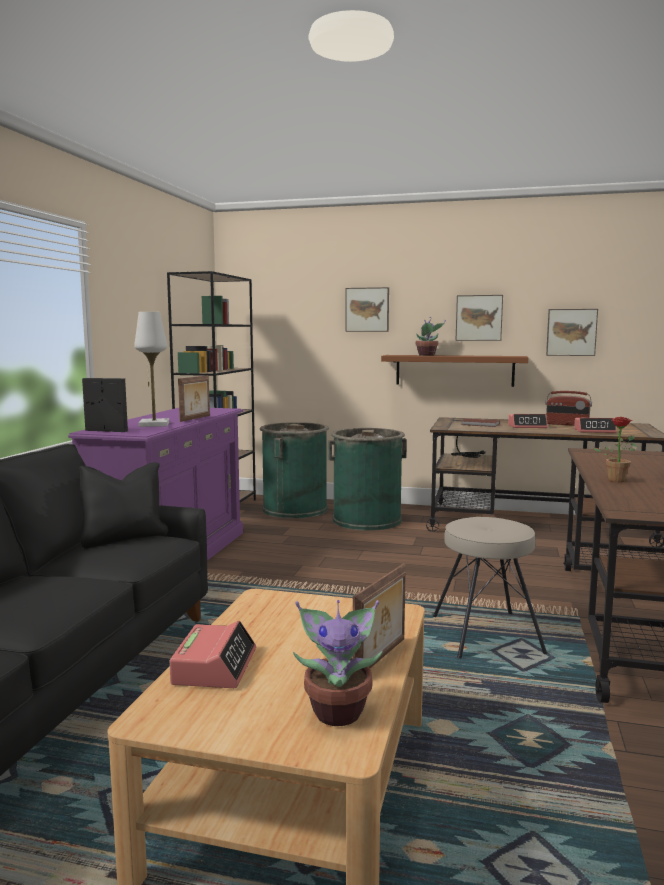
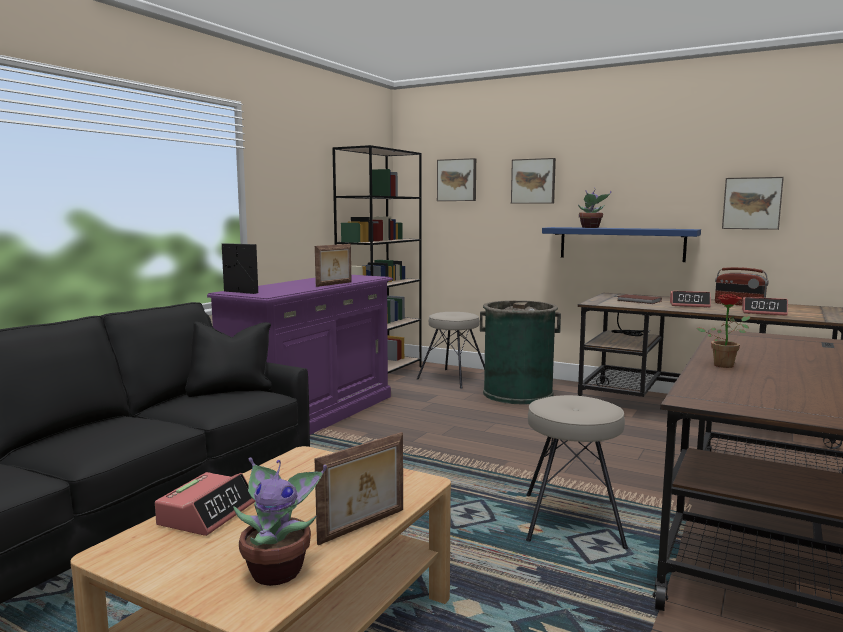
camera: 15 degrees right, 0 degrees up
(154, 424) = (289, 288): white table lamp -> none
(295, 509) = (453, 378): green trash can -> beige stool
(454, 370) = (621, 243): brown shelf -> blue shelf
(479, 318) = (648, 188): picture -> picture (457, 180)

